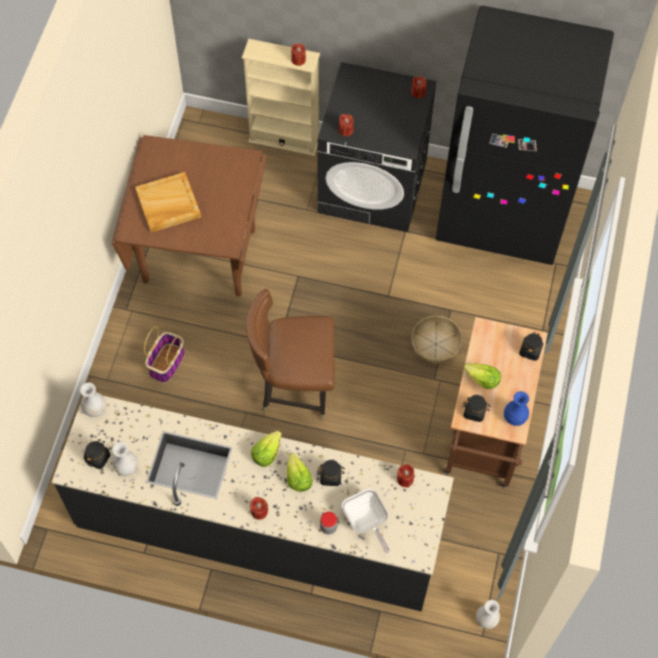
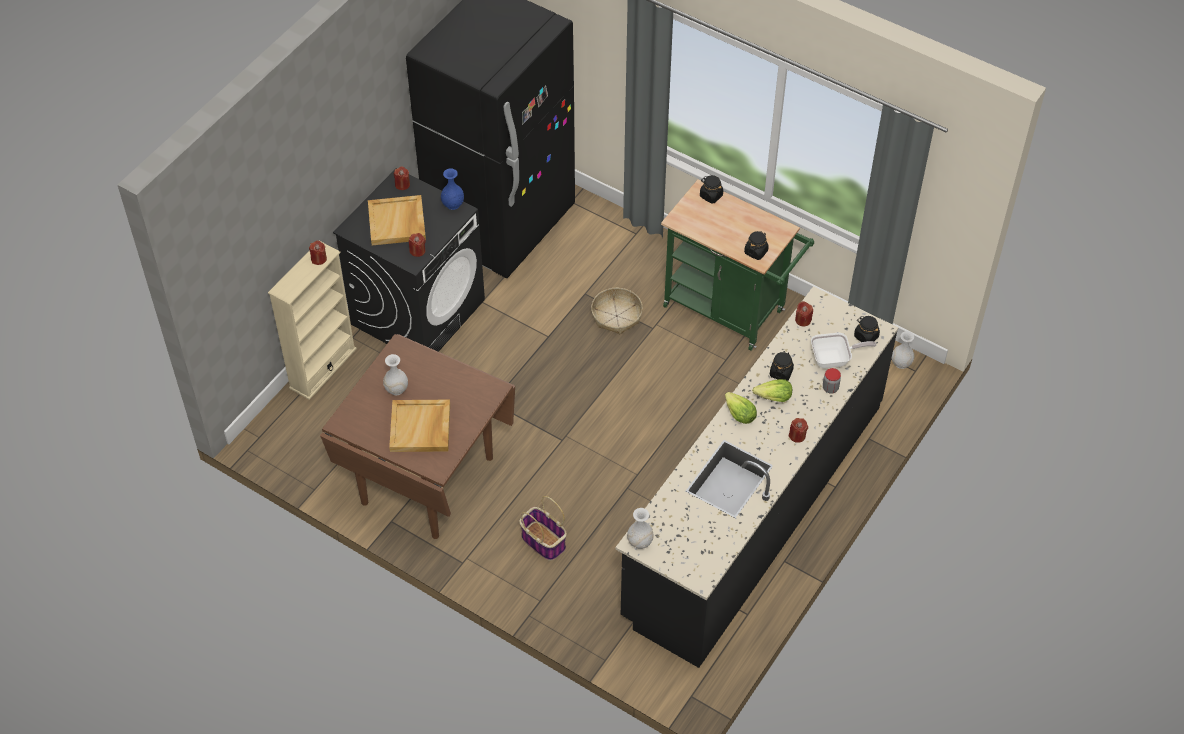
camera: 70 degrees left, 10 degrees down
(98, 458) = (694, 552): black jar -> black jar (866, 336)
(126, 467) = (714, 530): white vase -> white vase (396, 389)
(294, 387) = (615, 439): brown chair -> none
(372, 104) = (397, 222): none -> beige tray
(482, 380) = (726, 237): lettuce -> none
(484, 441) = (730, 311): brown cart -> green cart
(514, 418) = (772, 227): blue vase -> blue vase (453, 204)

